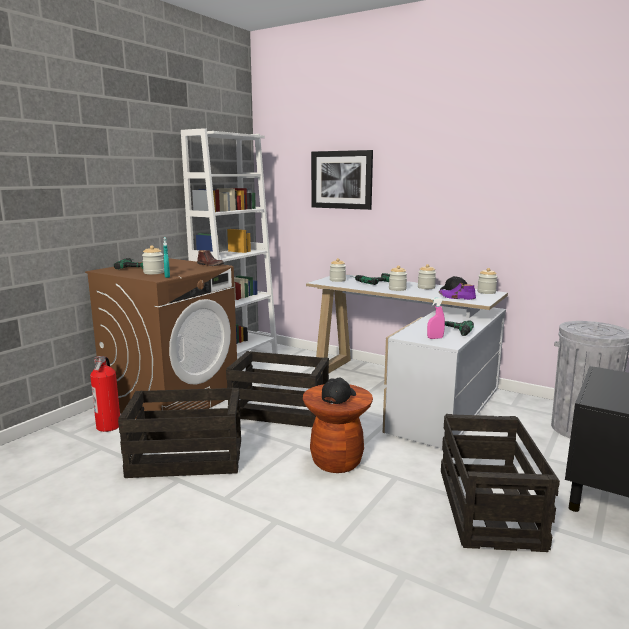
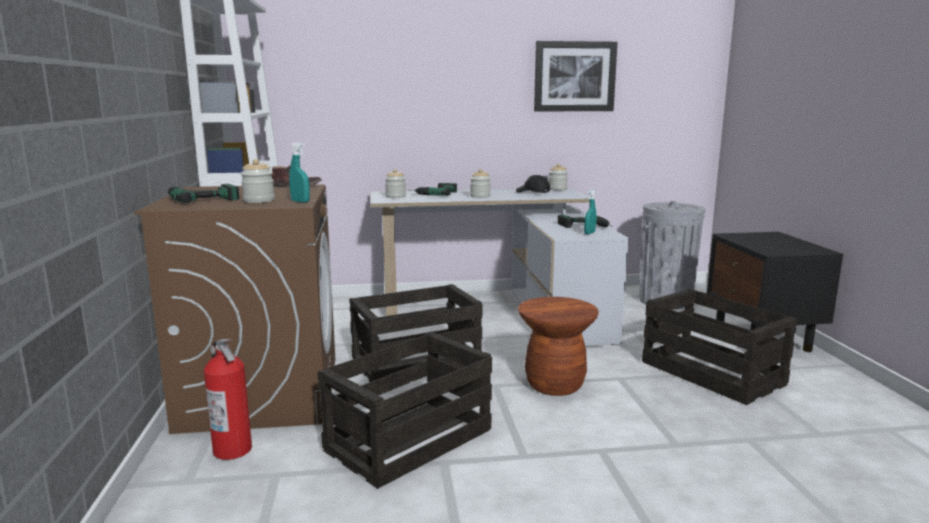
camera: 40 degrees left, 0 degrees up
(338, 397) = (562, 309): black cap -> none
(341, 180) = (367, 73): picture -> picture (574, 76)
(426, 287) = (499, 192): jar -> none
(435, 338) = (589, 233): pink spray bottle -> turquoise spray bottle
(456, 298) = (551, 196): purple shoe -> none

